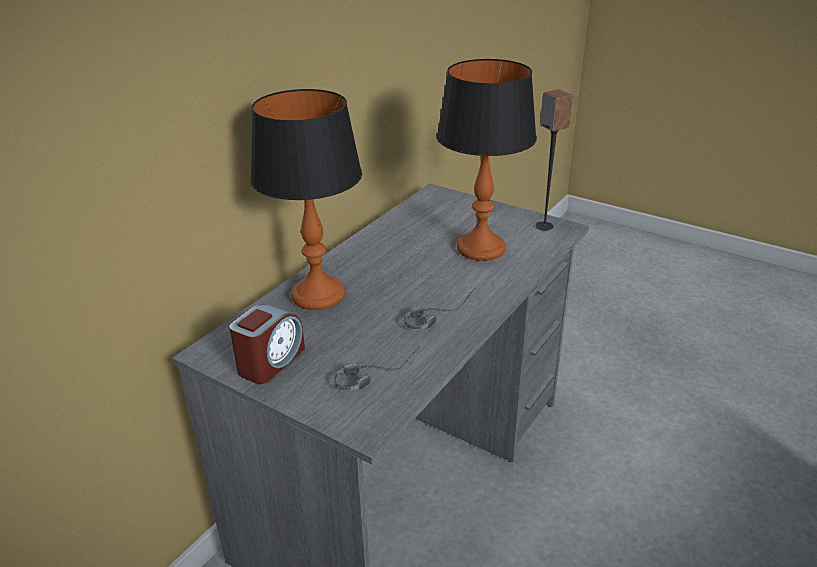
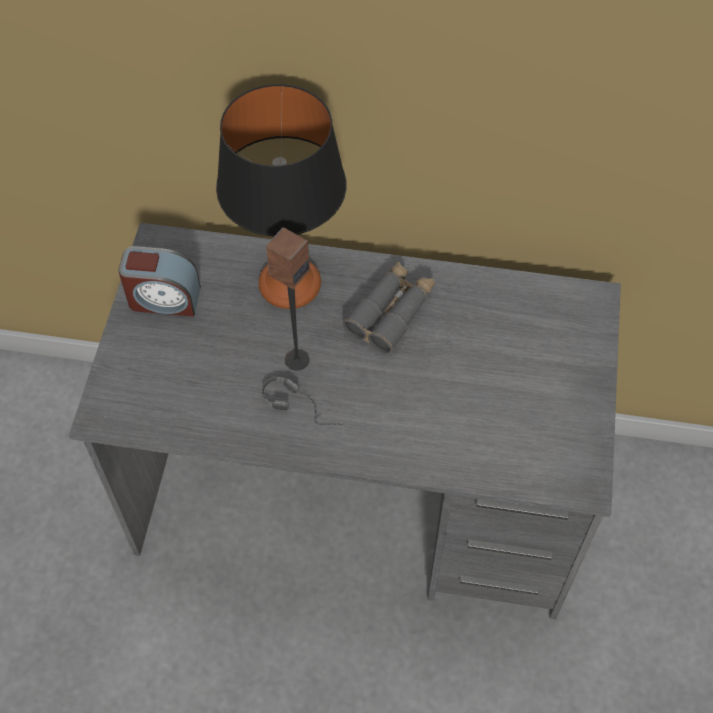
camera: 65 degrees right, 25 degrees up
(376, 373) = (182, 391): headphones -> none
(383, 259) = (391, 312): none -> grey binoculars
(480, 248) = (473, 402): table lamp -> none
(544, 226) = (573, 457): speaker -> speaker (296, 359)

